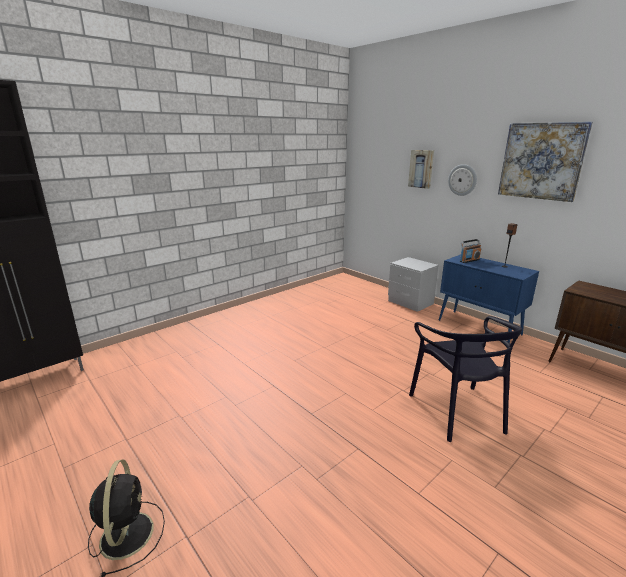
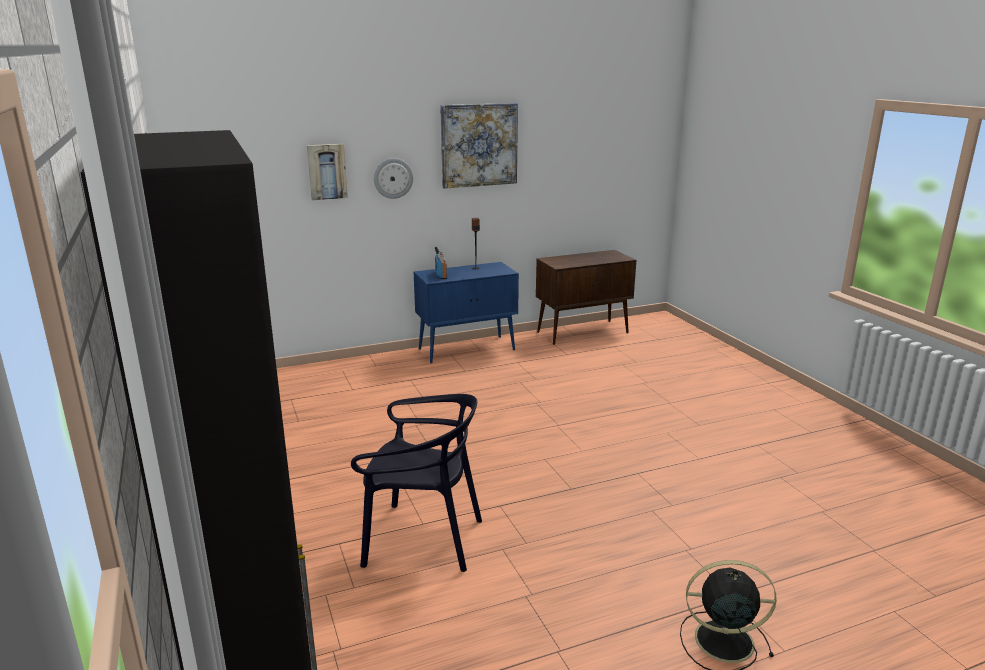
camera: 70 degrees left, 0 degrees up
(410, 302) = (366, 364): grey nightstand -> none
(457, 411) = (605, 409): black chair -> black chair (422, 539)

